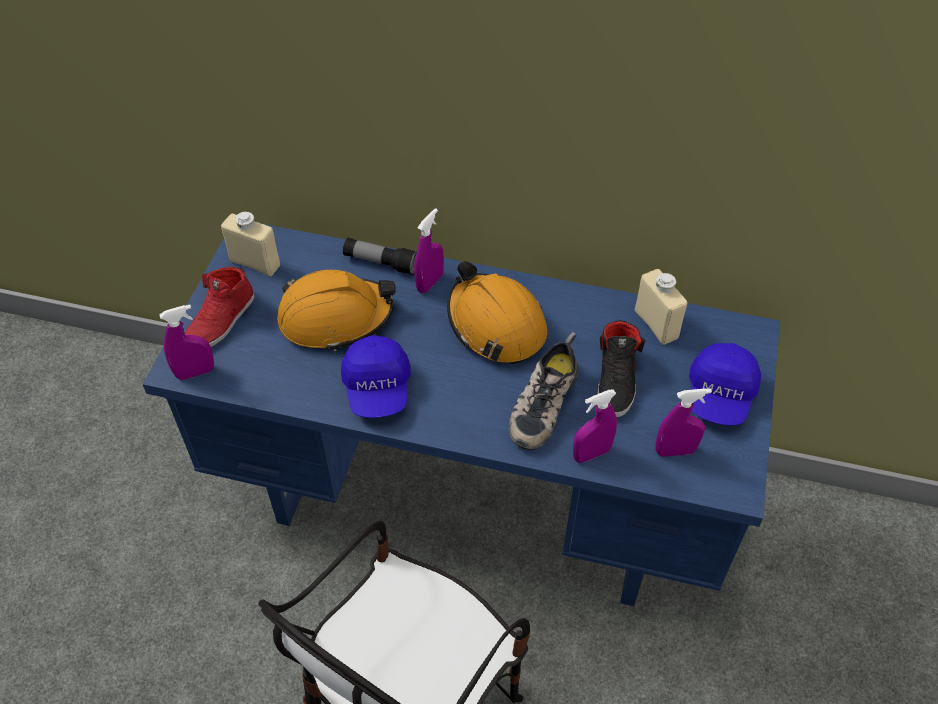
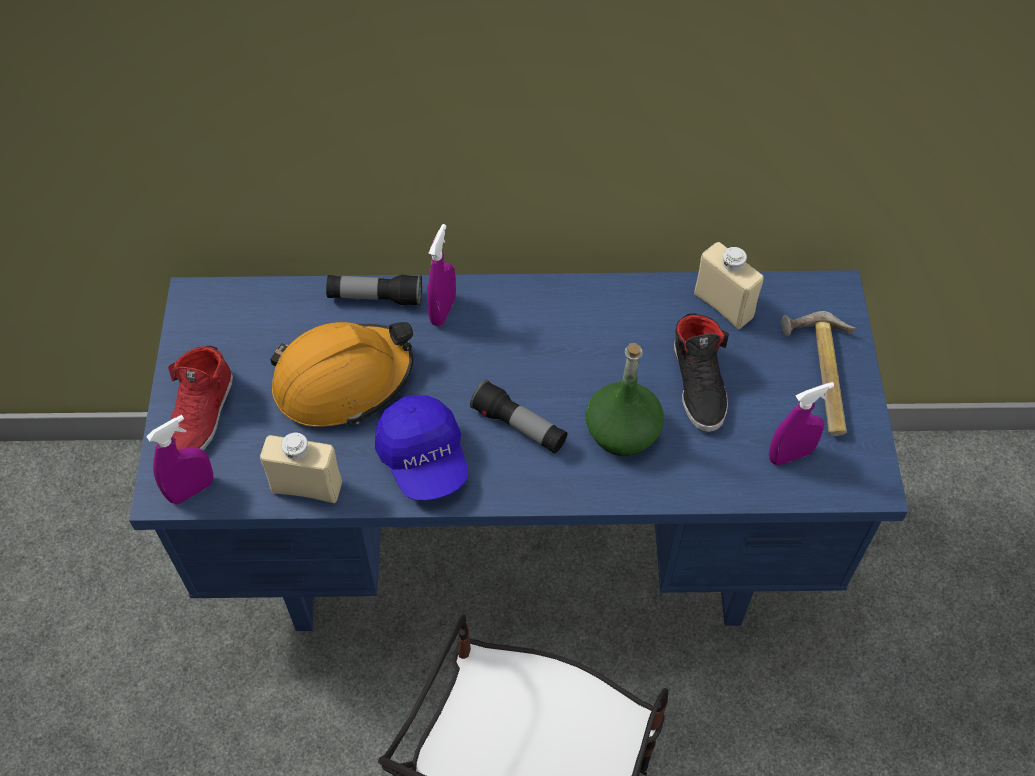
camera: 15 degrees left, 5 degrees up
(255, 263) = (218, 331): beige bottle -> beige bottle (307, 487)
(460, 380) = (519, 426): none -> flashlight
(496, 324) = (538, 346): orange hard hat -> none
(542, 402) = (623, 431): shoe -> green bottle
(591, 454) = (698, 481): purple spray bottle -> none
(720, 395) = (820, 377): blue cap -> hammer

